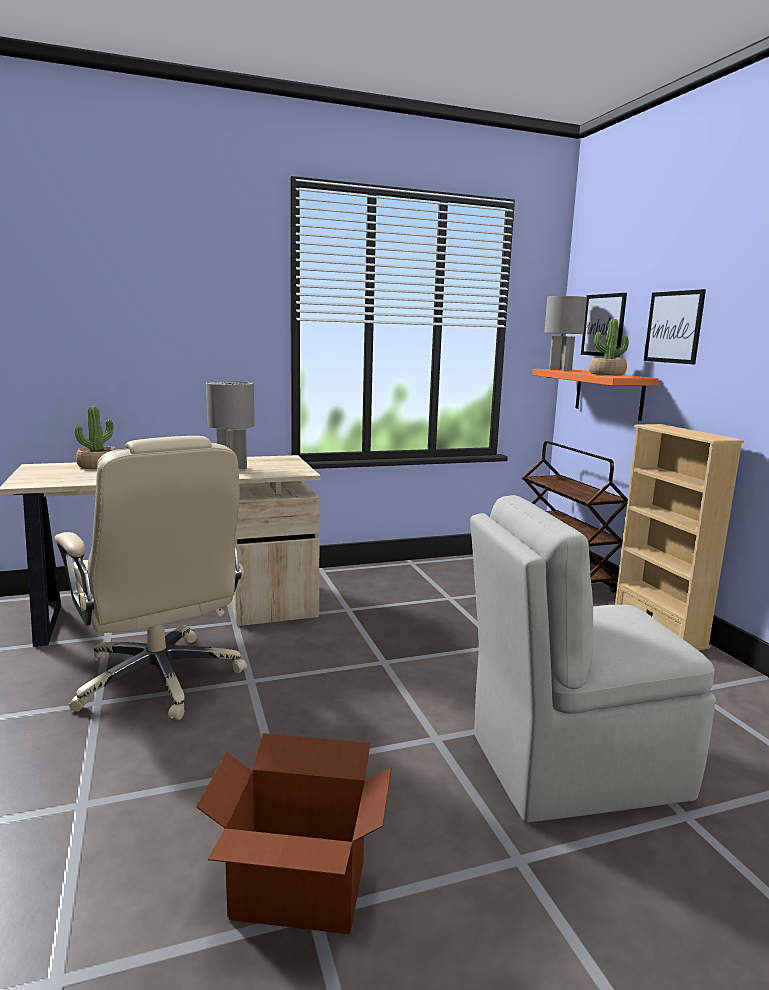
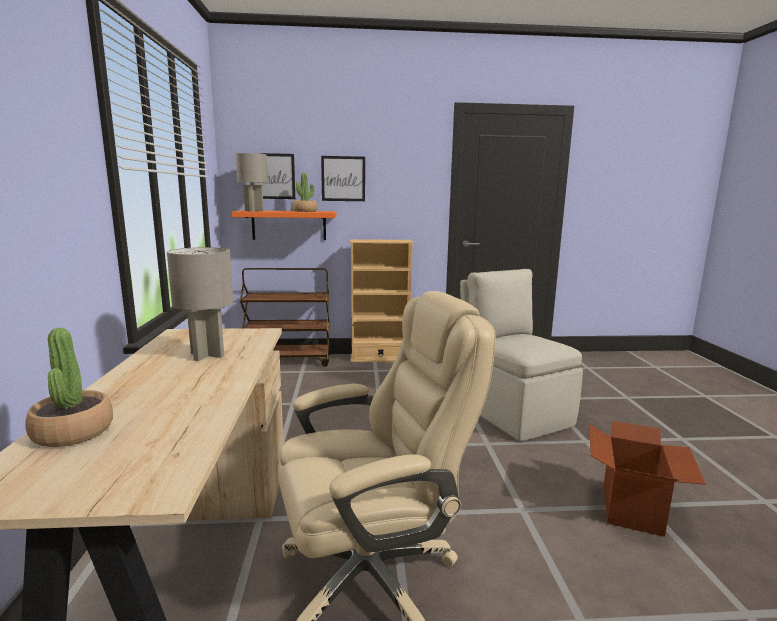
camera: 75 degrees left, 0 degrees up
(571, 766) = (513, 412): beige chair -> beige chair turned 150 degrees clockwise

